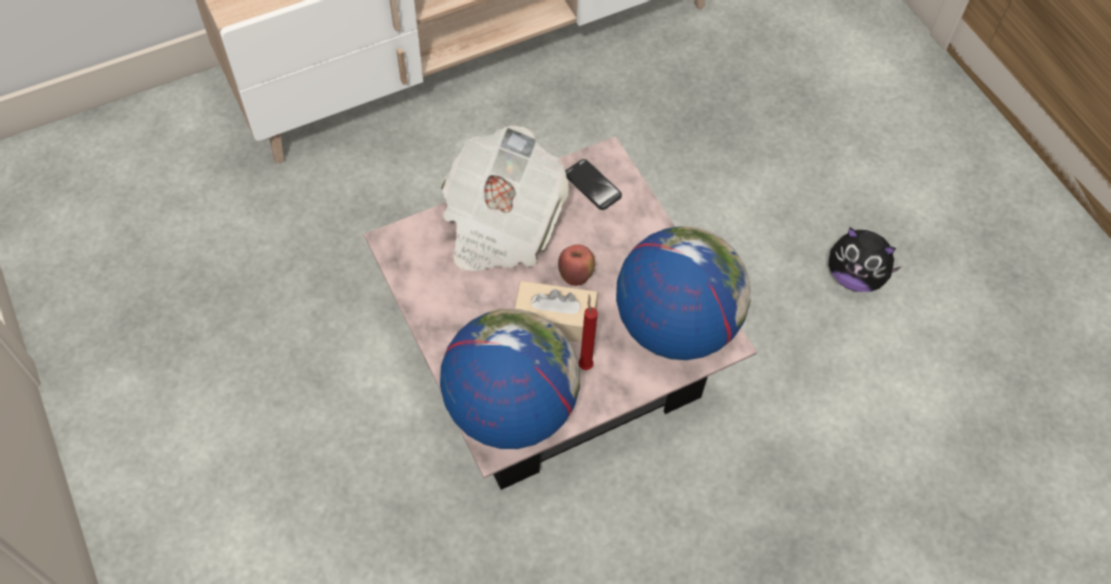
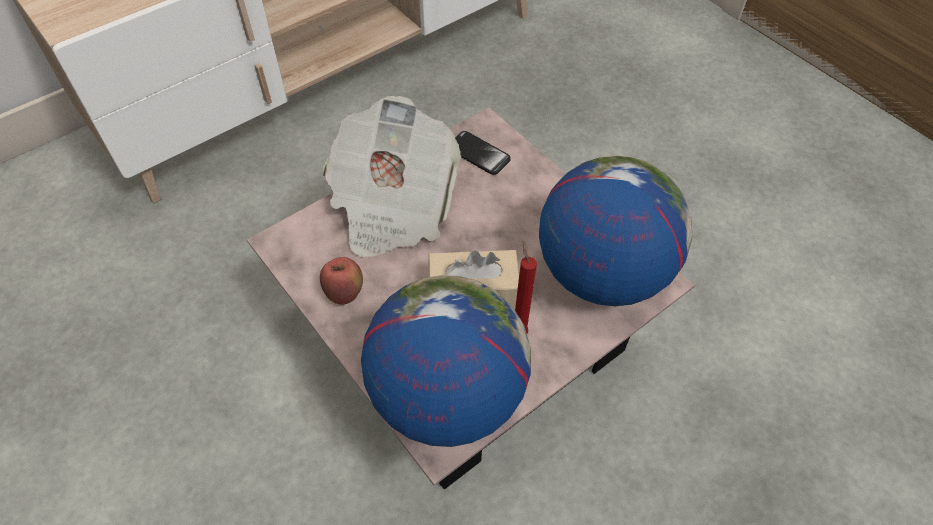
camera: 10 degrees left, 5 degrees down
(575, 275) = (484, 242): apple -> apple (344, 293)
(854, 276) = (730, 212): plush toy -> none

